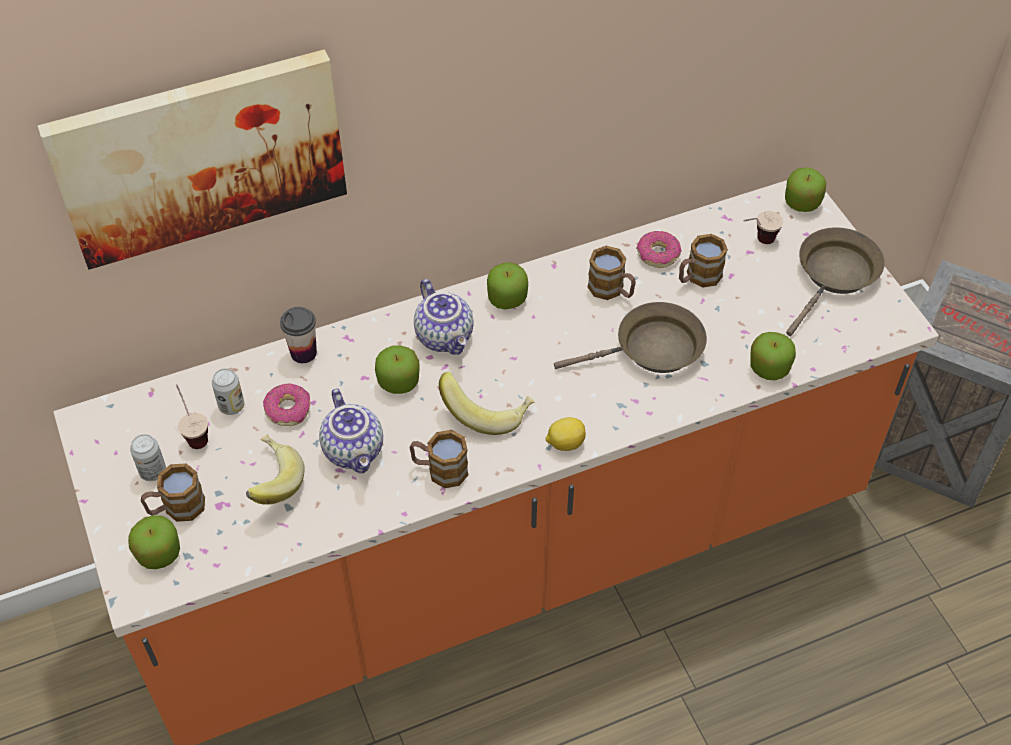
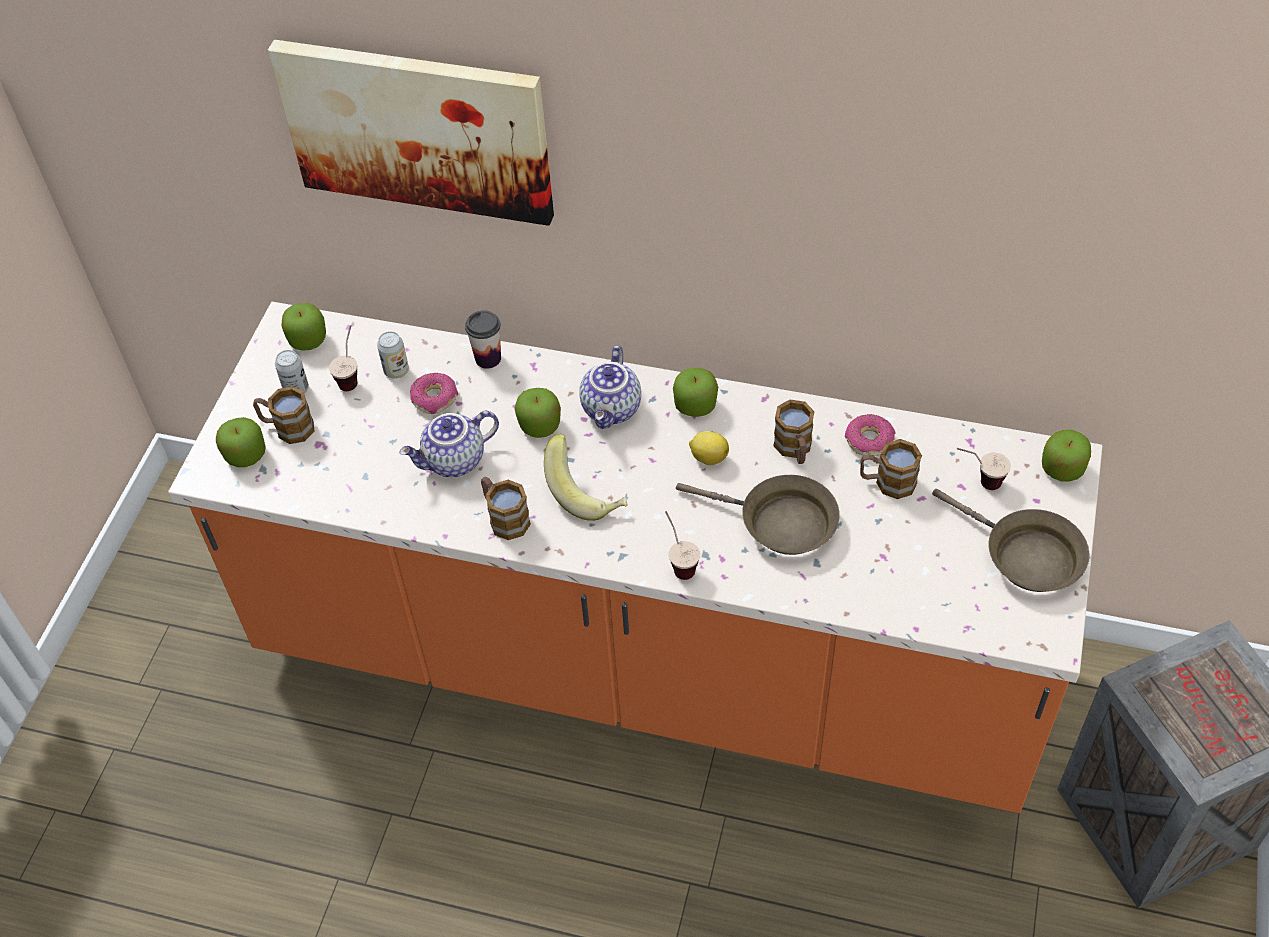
camera: 40 degrees right, 0 degrees up
(270, 482) = (370, 448): banana -> none
(355, 450) = (454, 461): teapot -> teapot turned 45 degrees clockwise
(565, 443) = (626, 558): lemon -> lemon (708, 457)
(606, 422) = (678, 562): none -> cup
(769, 367) = (874, 602): apple -> apple (308, 339)
(835, 276) = (1025, 556): brown frying pan -> brown frying pan turned 60 degrees clockwise

